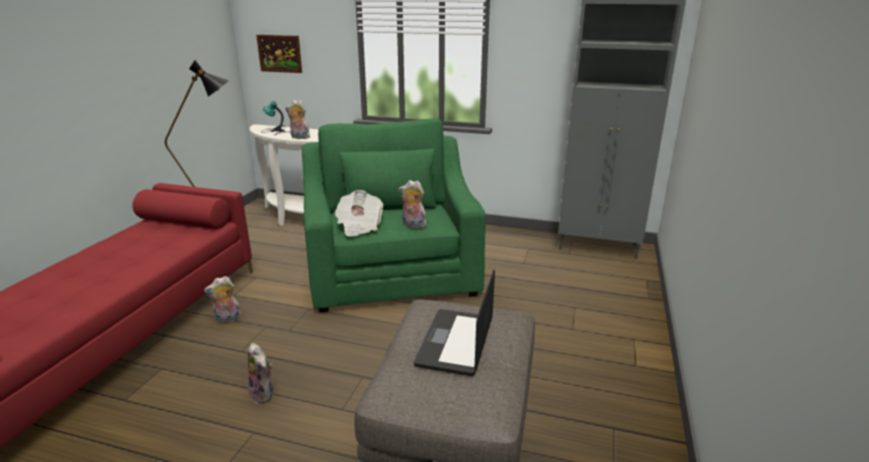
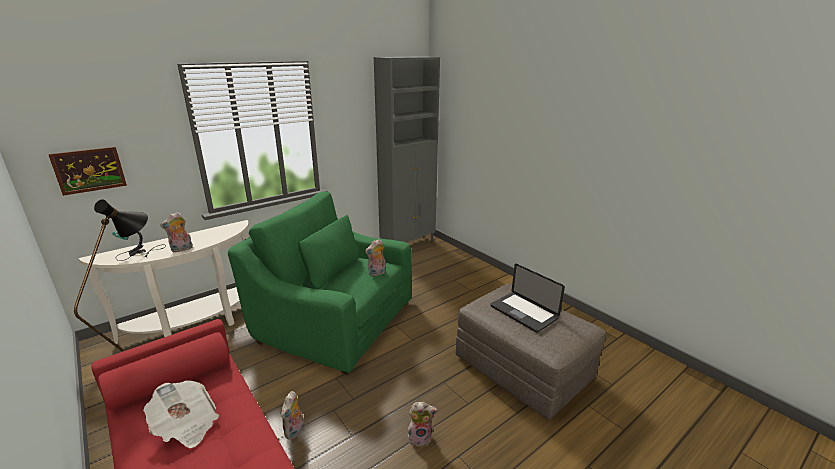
camera: 55 degrees left, 0 degrees up
(359, 226) = (347, 292): newspaper -> newspaper (186, 425)

